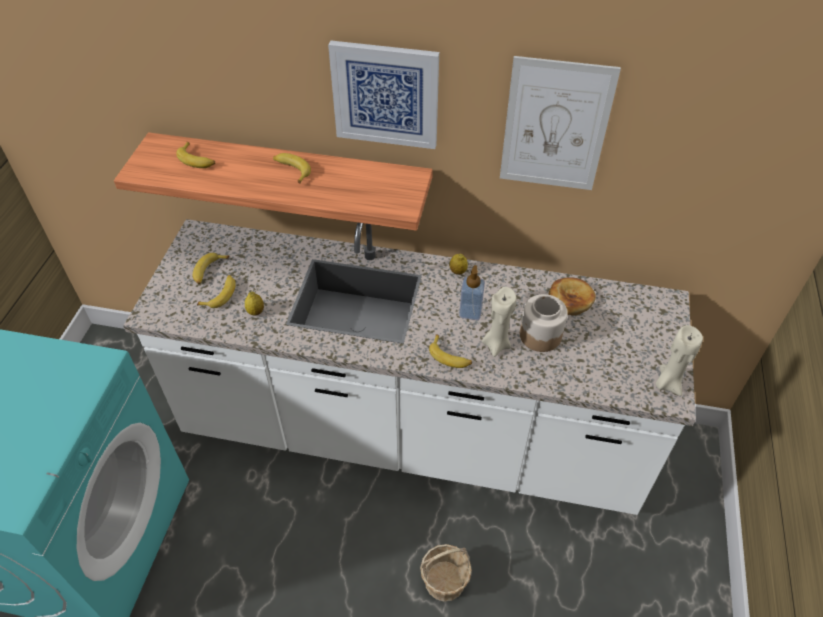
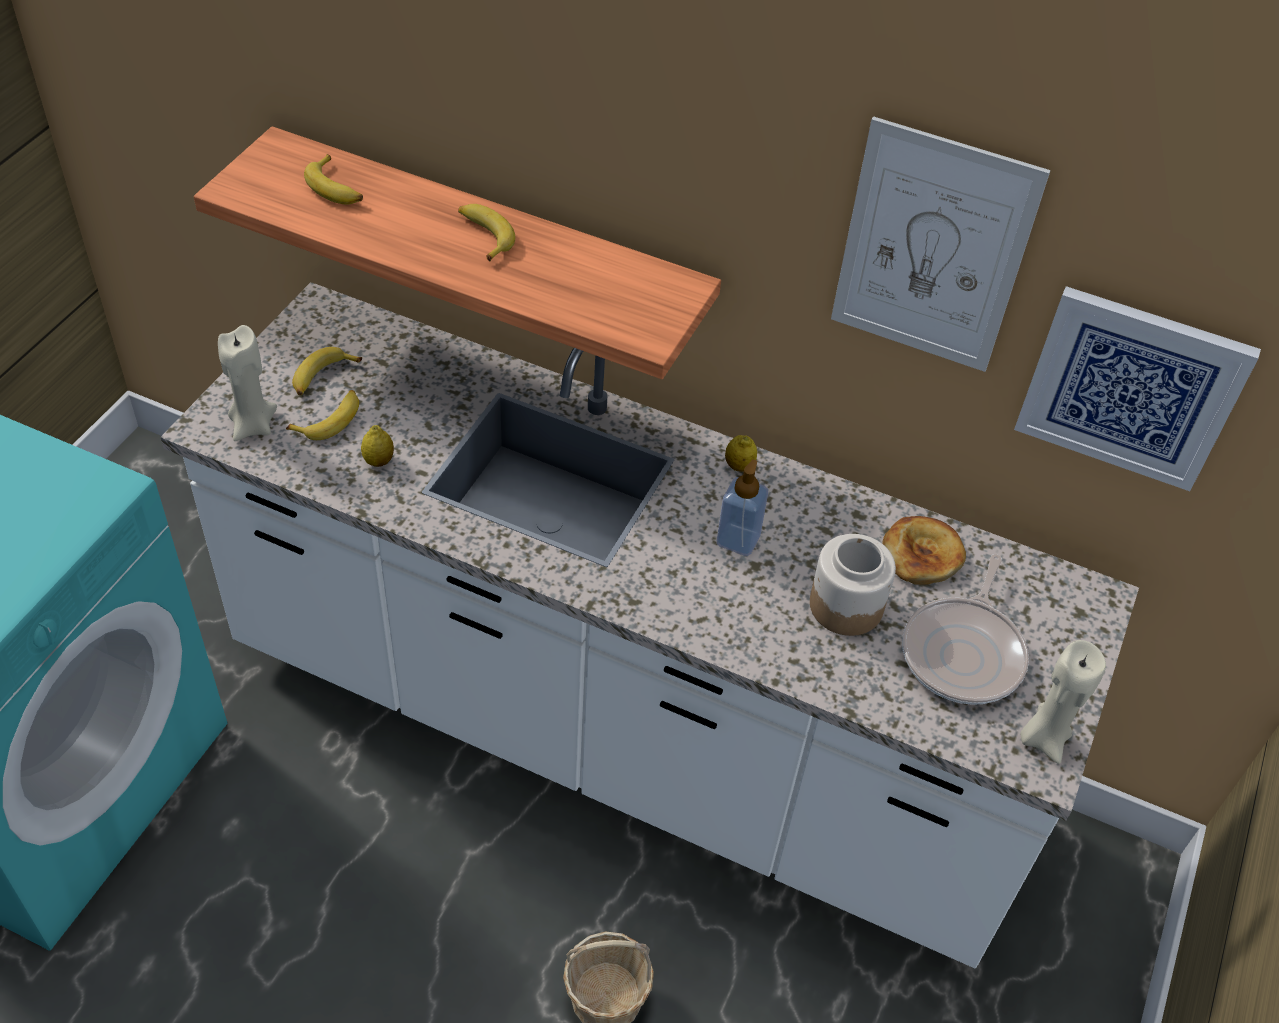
camera: 10 degrees right, 0 degrees up
(385, 94) = (657, 140): picture -> picture (1131, 387)
(450, 356) = (678, 606): banana -> none
(496, 344) = (764, 604): beige candle -> beige candle (253, 425)
(611, 346) = (964, 652): none -> frying pan

